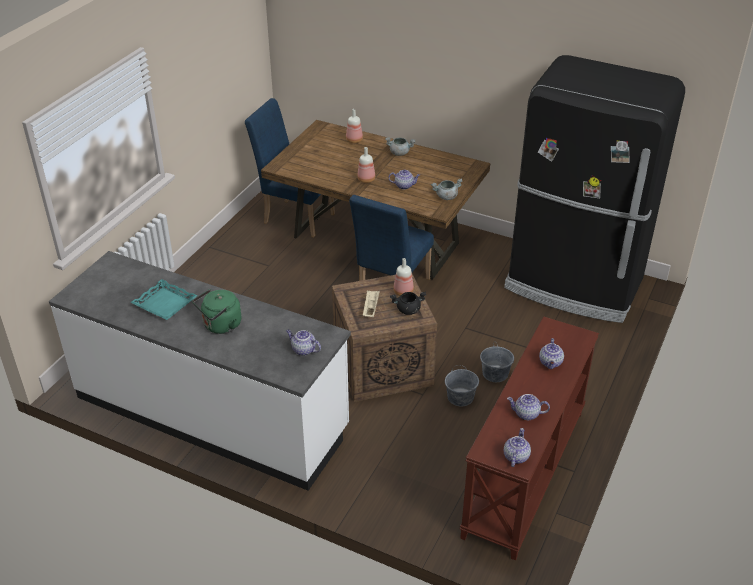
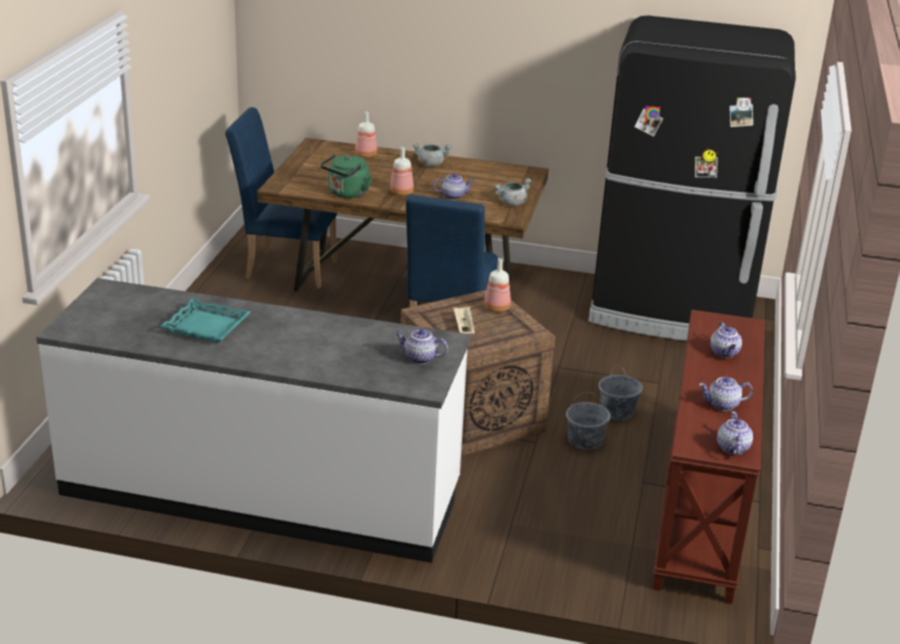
camera: 15 degrees left, 10 degrees down
(220, 326) = (295, 343): green kettle -> green kettle (347, 194)
(408, 310) = (512, 326): black cooking pot -> none

